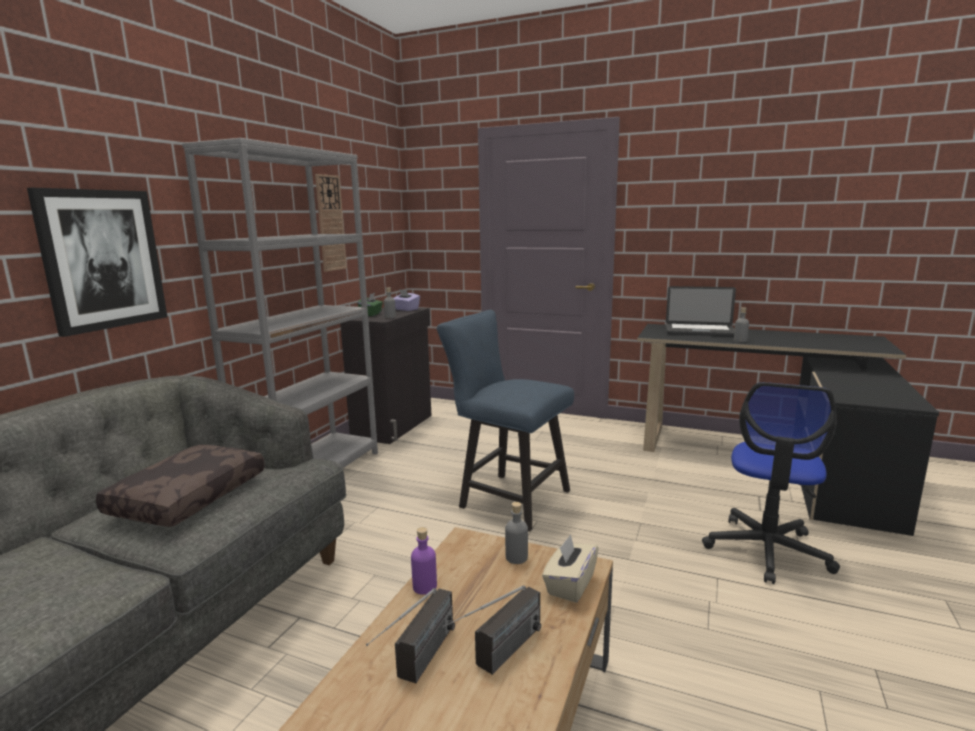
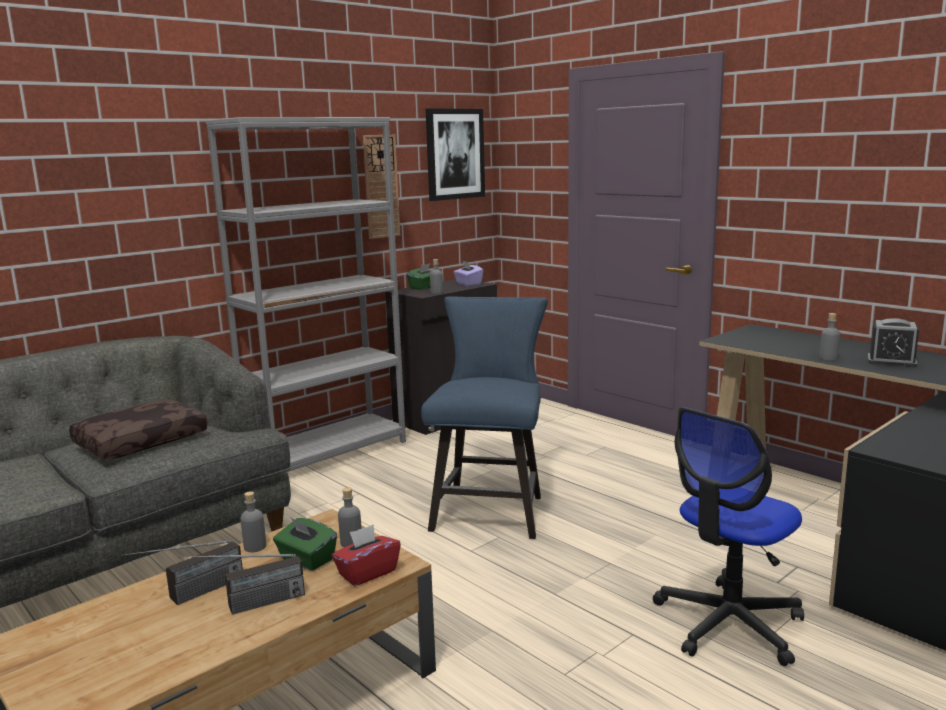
camera: 25 degrees right, 0 degrees up
(102, 259) = (124, 229): picture -> picture (454, 154)
(424, 587) = (255, 547): purple bottle -> grey bottle
(494, 586) = (306, 559): none -> green tissue box
(507, 498) = (491, 509): blue chair -> blue chair turned 45 degrees clockwise
(570, 585) = (367, 573): beige tissue box -> red tissue box
(699, 331) = (798, 340): laptop -> none
(779, 339) = (891, 361): none -> alarm clock

